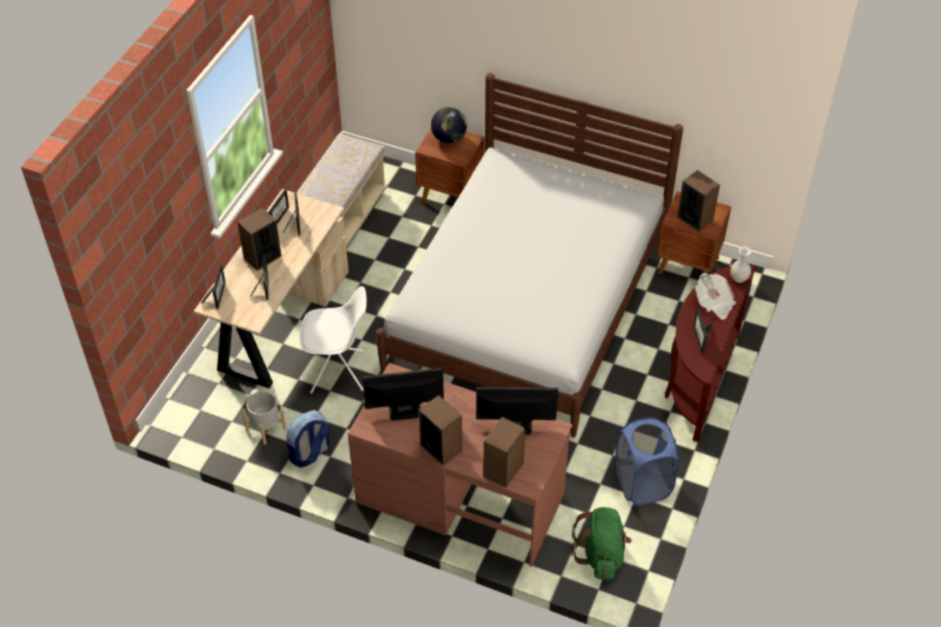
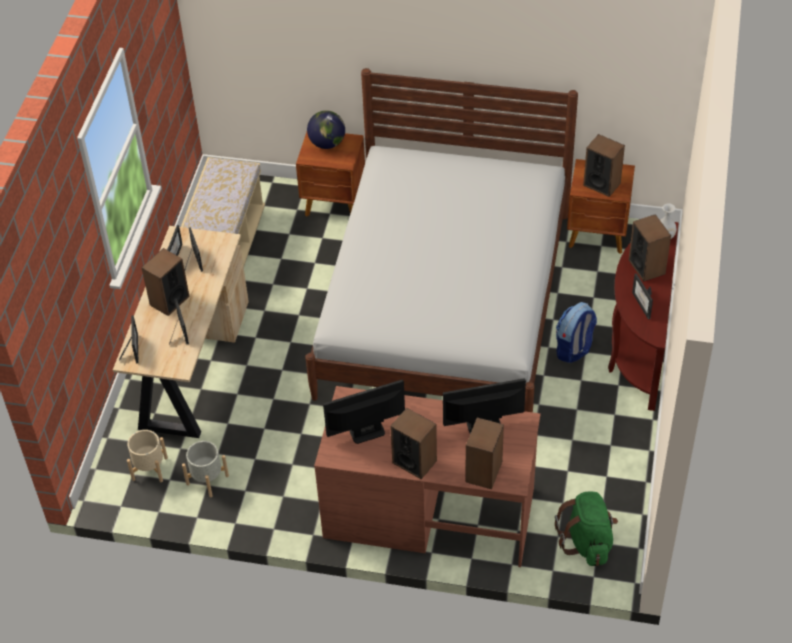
camera: 10 degrees left, 0 degrees up
(217, 408) = (150, 468): none -> beige planter
(310, 454) = (261, 497): backpack -> backpack (574, 349)
(338, 372) = (267, 407): white chair -> none
(642, 483) = (609, 463): blue laundry basket -> none
(714, 303) = (647, 266): newspaper -> speaker

